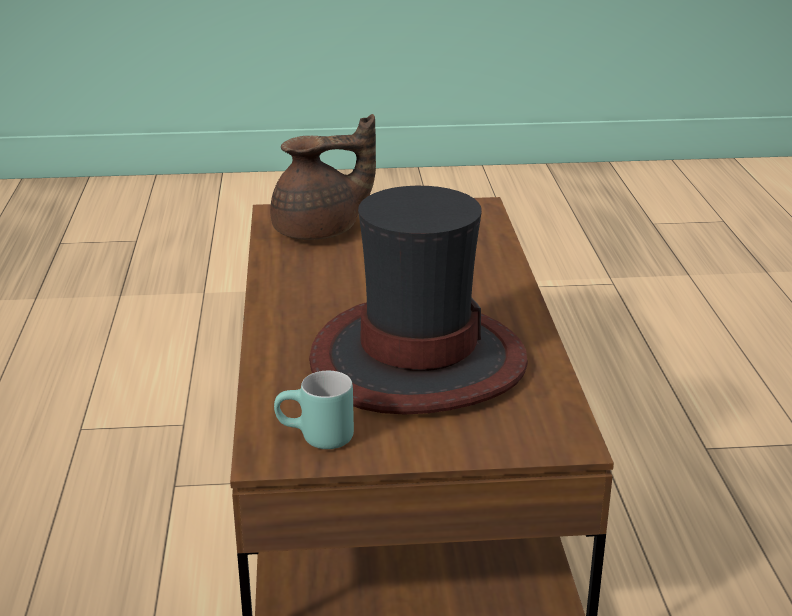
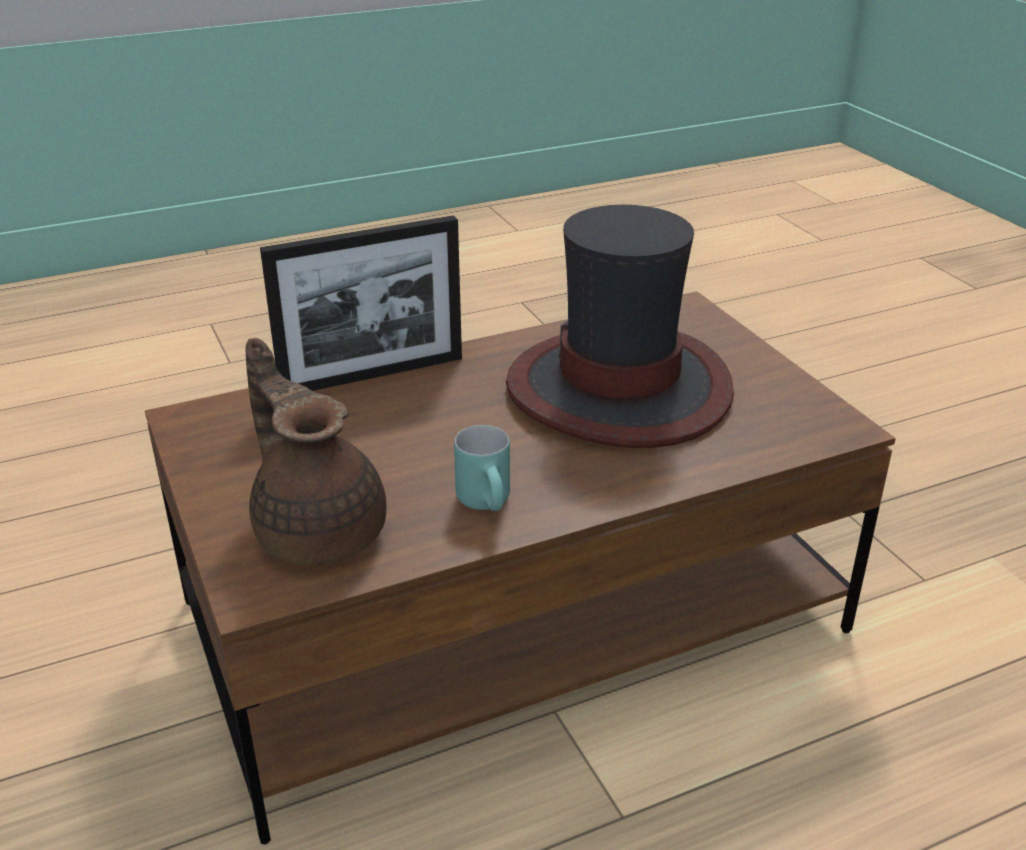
camera: 110 degrees left, 5 degrees up
(315, 439) = (796, 411): turquoise mug -> turquoise mug (490, 504)
(505, 266) = (372, 375): none -> picture frame

